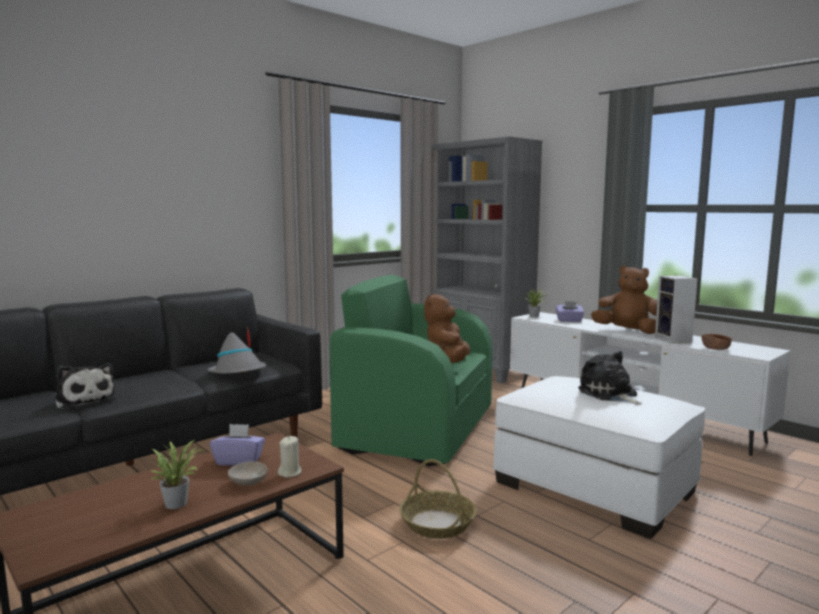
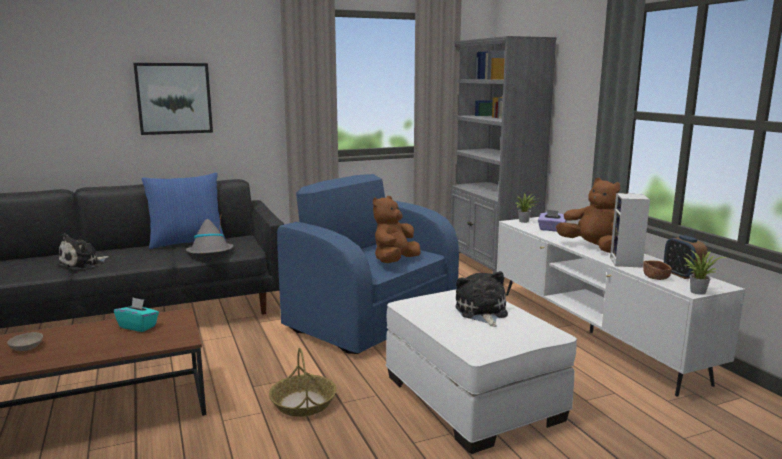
camera: 20 degrees right, 5 degrees up
(84, 400) = (83, 264): plush toy -> plush toy turned 60 degrees clockwise
(158, 194) = (174, 98): none -> picture
(176, 502) = (64, 351): potted plant -> potted plant (697, 291)
(192, 365) = (187, 242): none -> blue pillow
(239, 461) = (138, 326): purple tissue box -> turquoise tissue box
(247, 481) = (124, 344): beige bowl -> beige bowl (26, 348)
(290, 473) = (159, 342): beige candle -> none
(417, 428) = (372, 318): green armchair -> blue armchair
(730, 345) = (682, 275): none -> alarm clock

